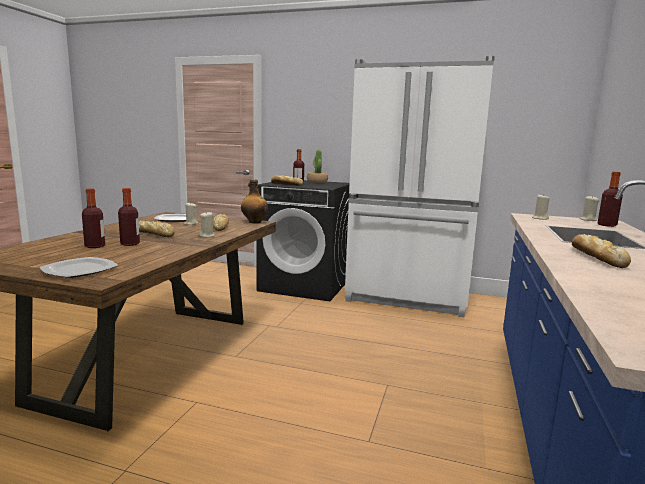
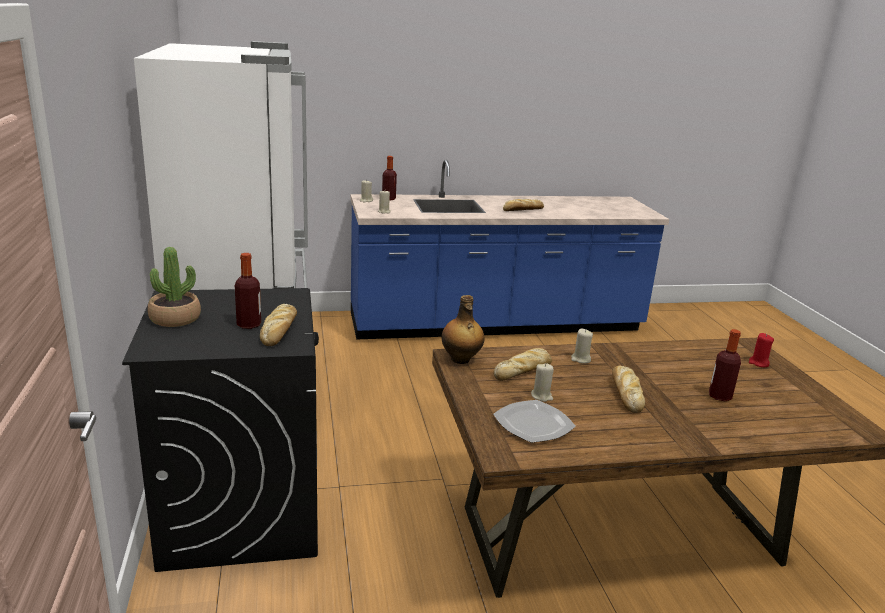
camera: 120 degrees left, 10 degrees up
(79, 270) = (758, 363): plate -> red candle
(130, 244) = (680, 383): bottle -> none

